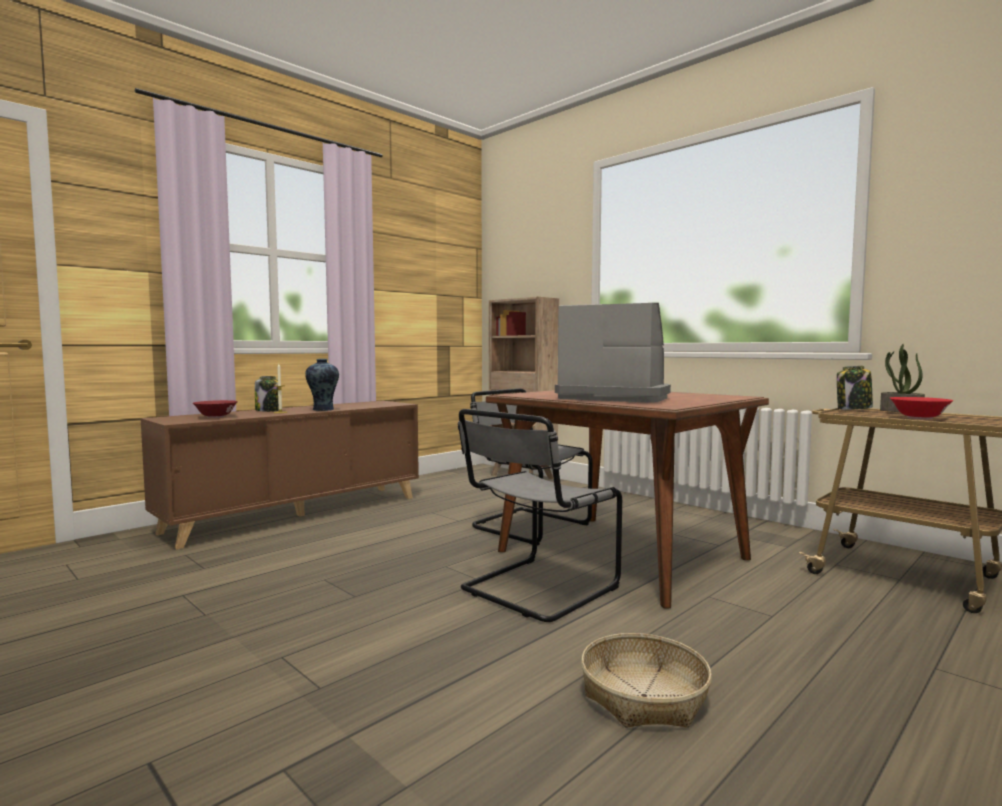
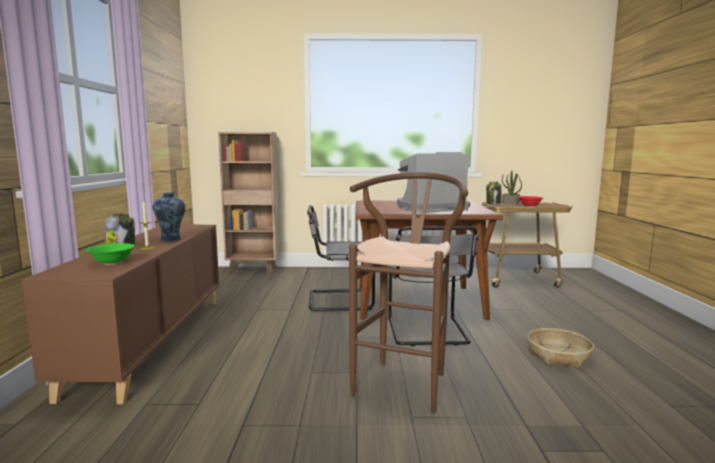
camera: 45 degrees left, 5 degrees up
(216, 417) = (112, 263): red bowl -> green bowl
(370, 624) = (404, 380): none -> brown stool

